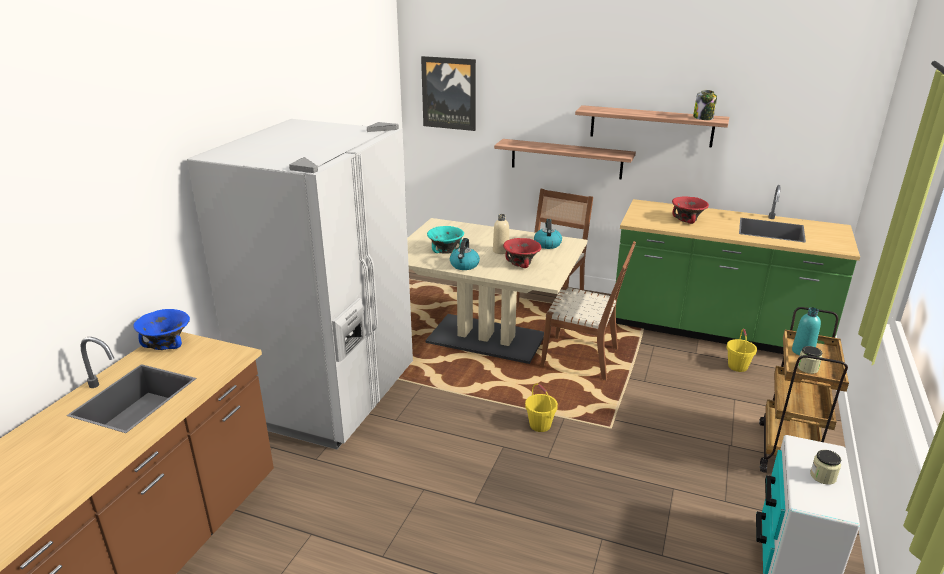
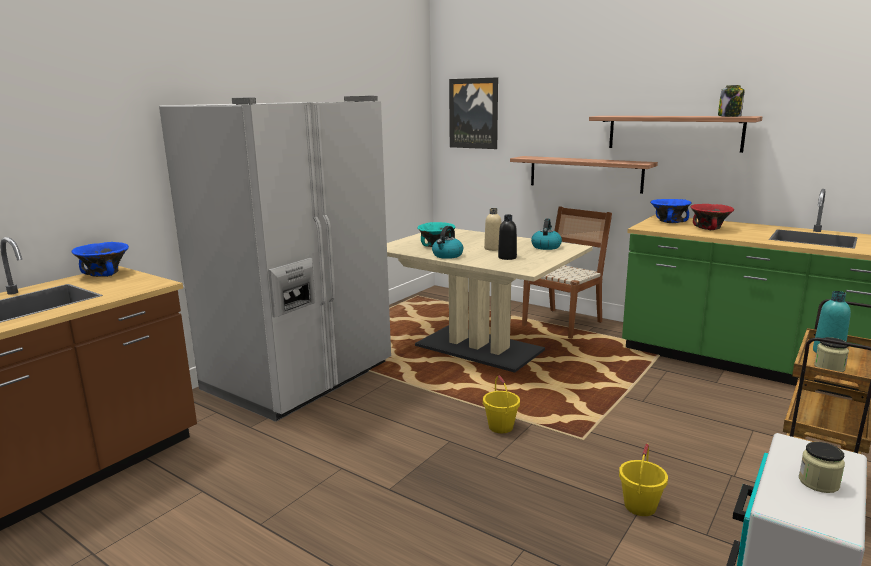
camera: 15 degrees right, 10 degrees down
(521, 264) = (507, 257): red bowl -> black bottle
(583, 358) = (578, 374): chair -> none
(650, 211) = (669, 222): none -> blue bowl
(738, 366) = (767, 400): yellow bucket -> yellow bucket (640, 506)

